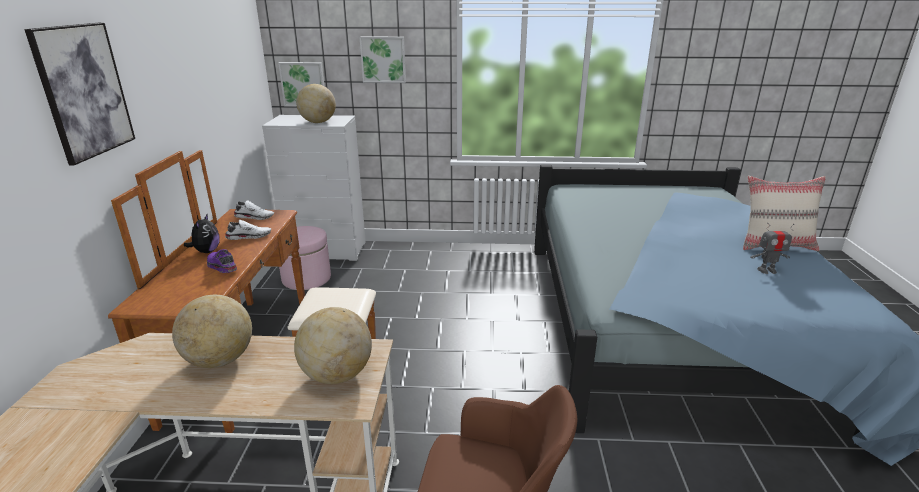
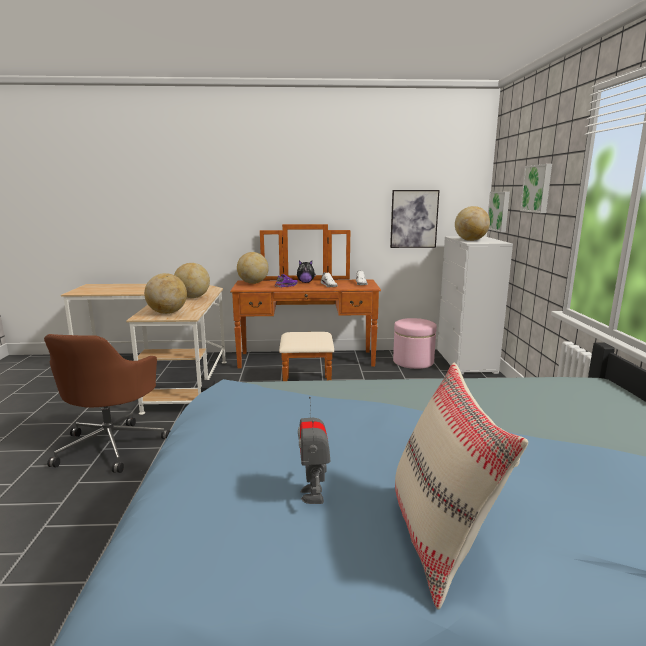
camera: 85 degrees right, 10 degrees down
(84, 91) = (266, 177): picture -> picture (414, 219)
(162, 296) = (253, 283): none -> globe

